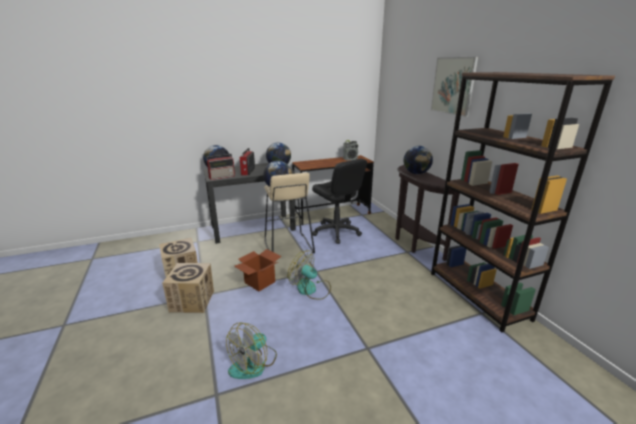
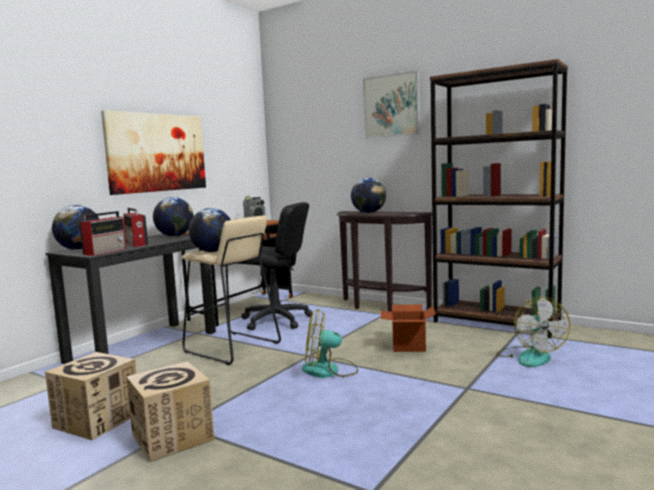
camera: 35 degrees left, 15 degrees down
(254, 363) = (370, 449): fan -> fan (530, 356)
(260, 282) = (249, 386): cardboard box -> cardboard box (409, 346)
(280, 109) = (157, 152): none -> picture

